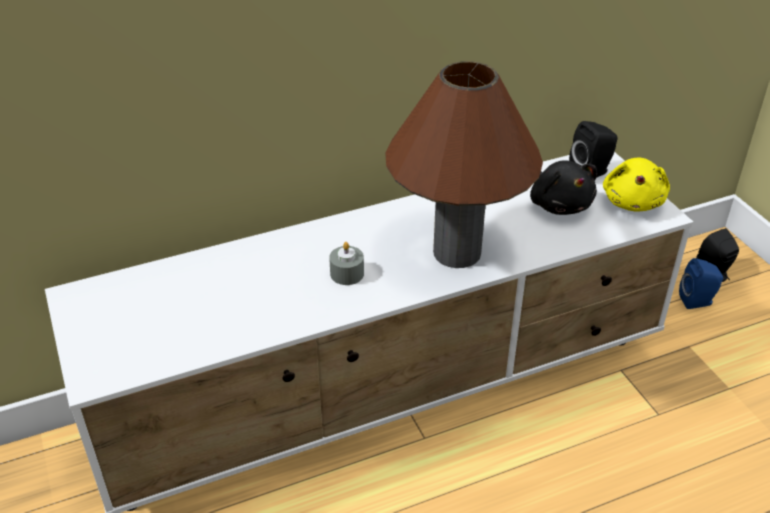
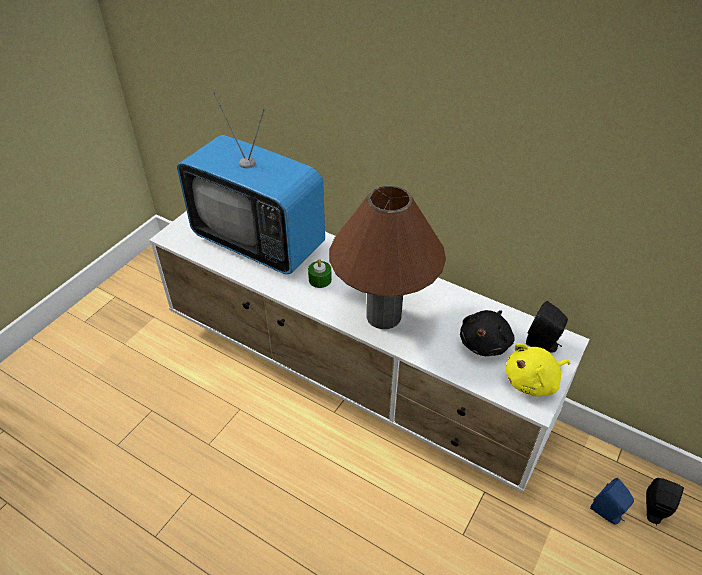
camera: 55 degrees right, 5 degrees up
(217, 296) = (259, 242): none -> television
(347, 273) = (320, 279): grey candle -> green candle

